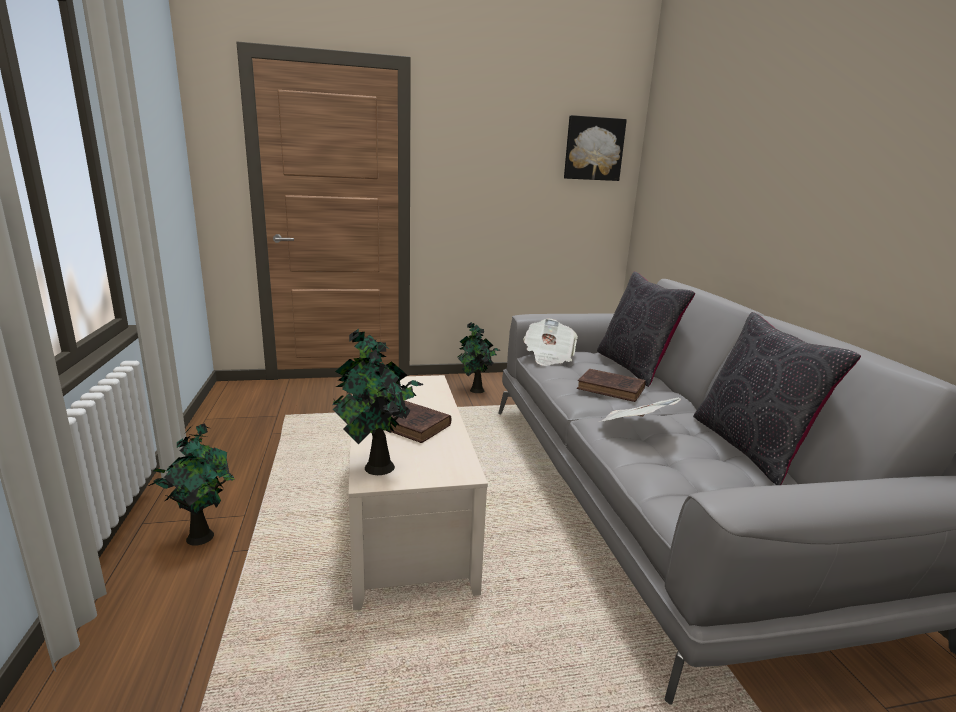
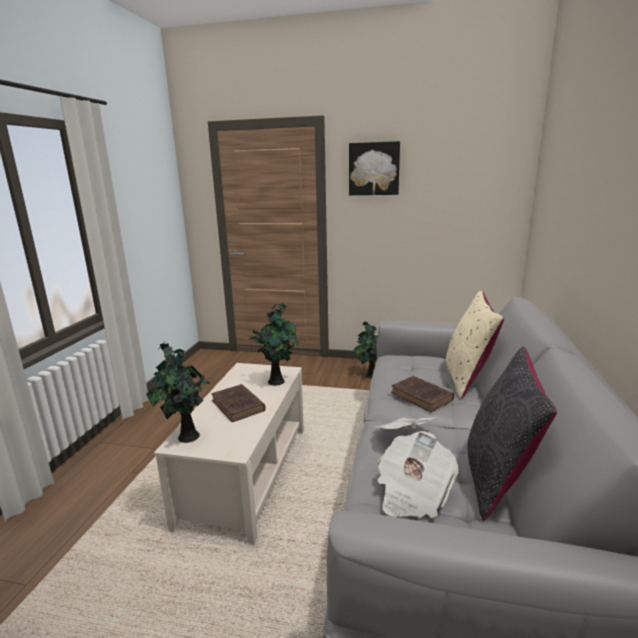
camera: 25 degrees right, 0 degrees up
(202, 535) = (123, 457): potted plant -> potted plant (277, 381)
(548, 357) = (398, 359): newspaper -> newspaper (412, 493)
(593, 149) = (485, 173): picture -> picture (374, 169)
(634, 367) = (467, 377): black pillow -> beige pillow

